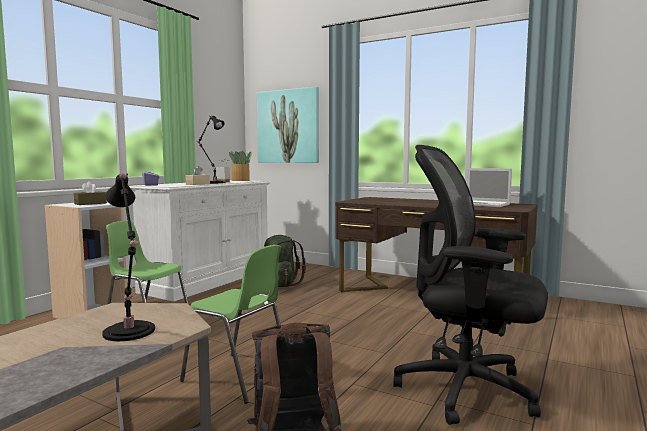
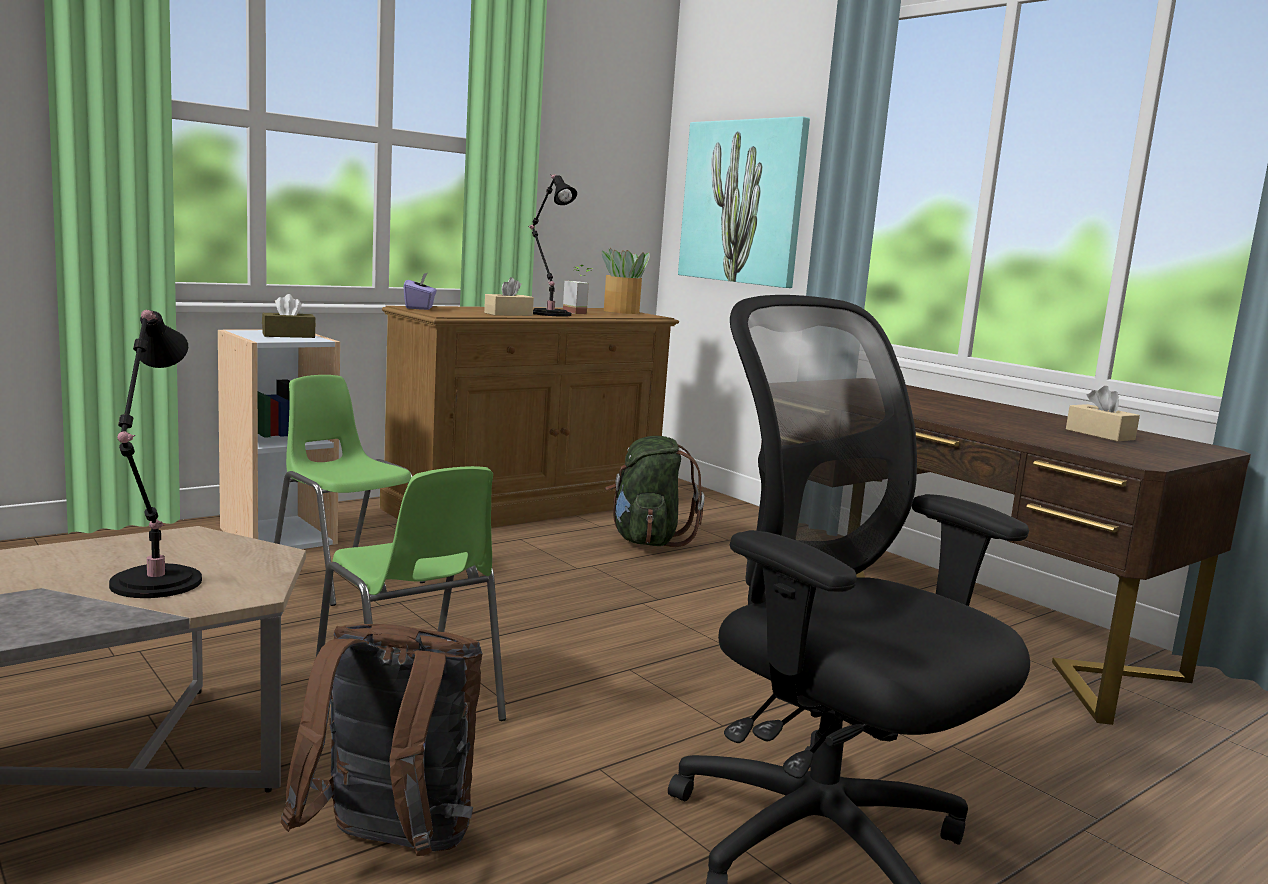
camera: 20 degrees right, 5 degrees up
(210, 279) = (529, 505): white cabinet -> brown cabinet
(483, 204) = (1099, 434): laptop -> beige tissue box

